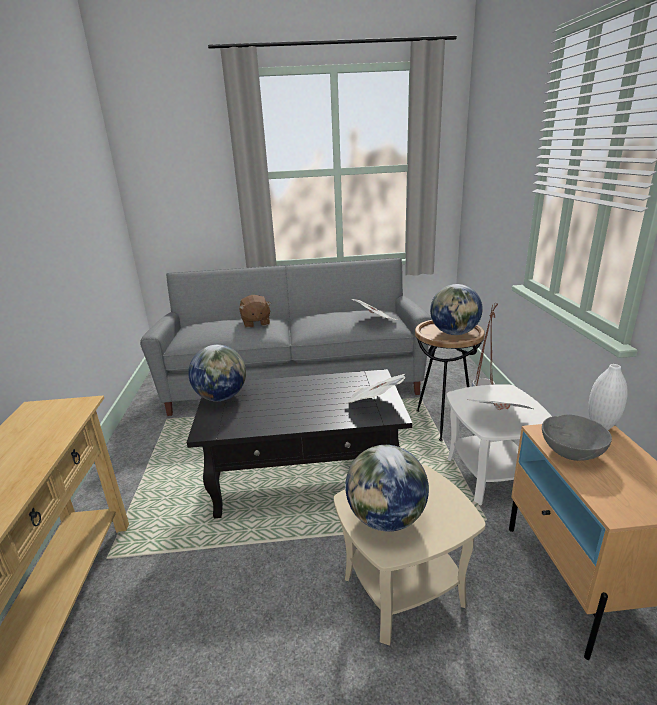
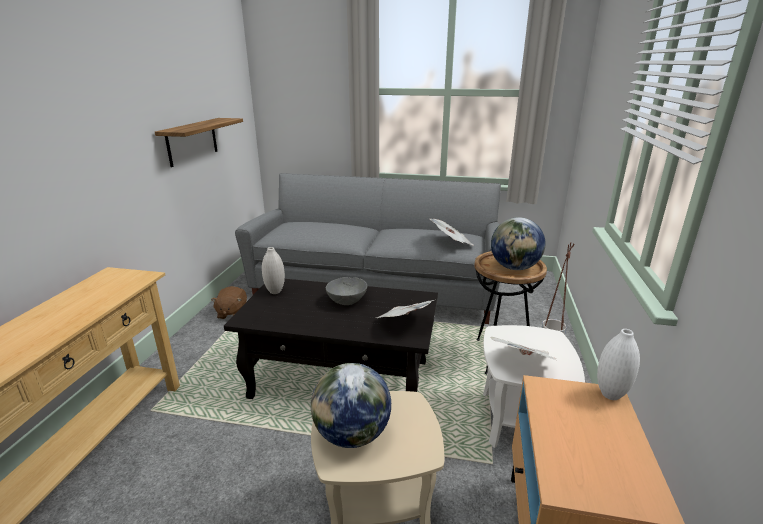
camera: 15 degrees right, 0 degrees up
(76, 245) = (192, 141): none -> shelf
(221, 397) = (275, 291): globe -> white vase
(255, 323) = (342, 229): brown plush toy -> brown plush toy (232, 313)
(571, 452) = (557, 414): grey bowl -> grey bowl (347, 301)

